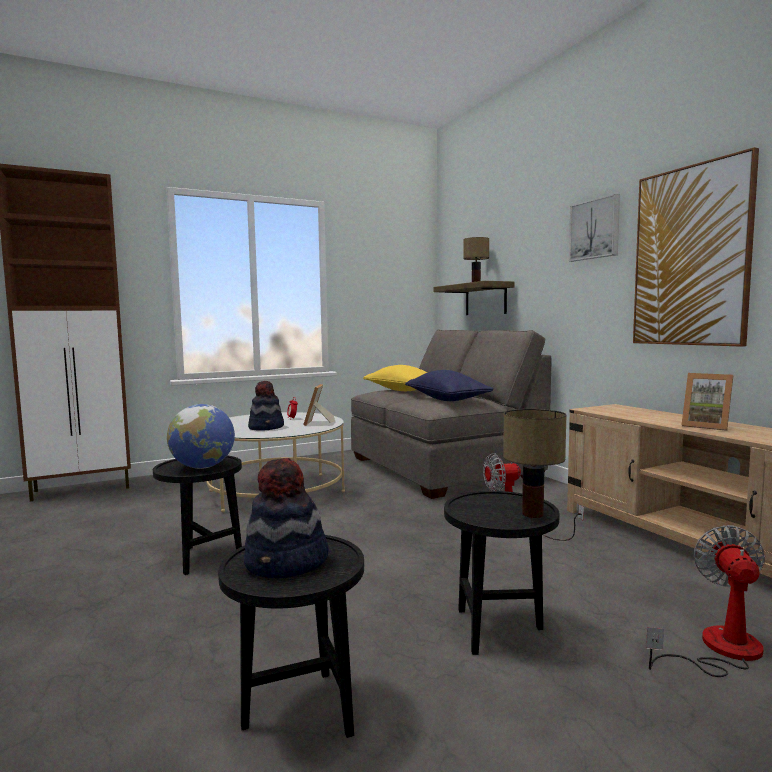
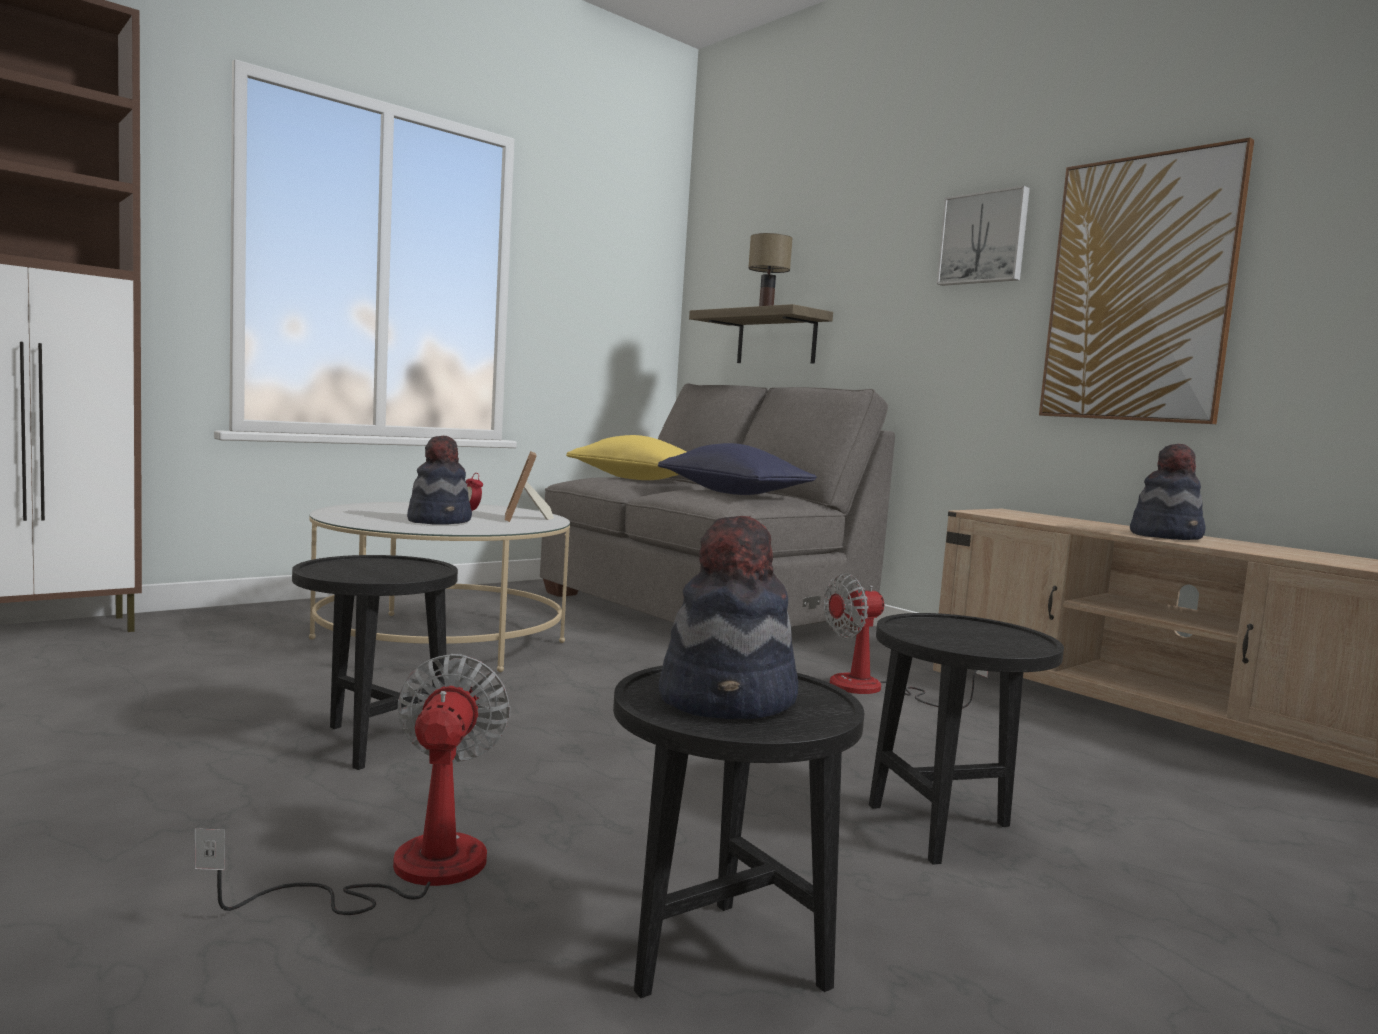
camera: 15 degrees left, 0 degrees up
(203, 467) = (390, 572): globe -> none
(533, 514) = (1026, 641): table lamp -> none
(706, 426) = (1166, 536): picture frame -> hat
(718, 650) = (1250, 840): fan -> fan (405, 872)

